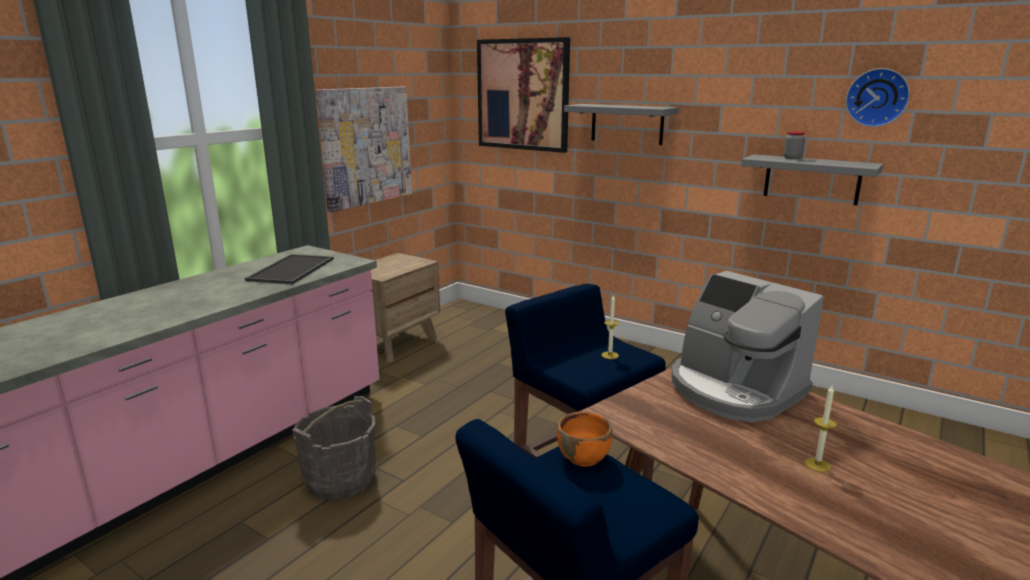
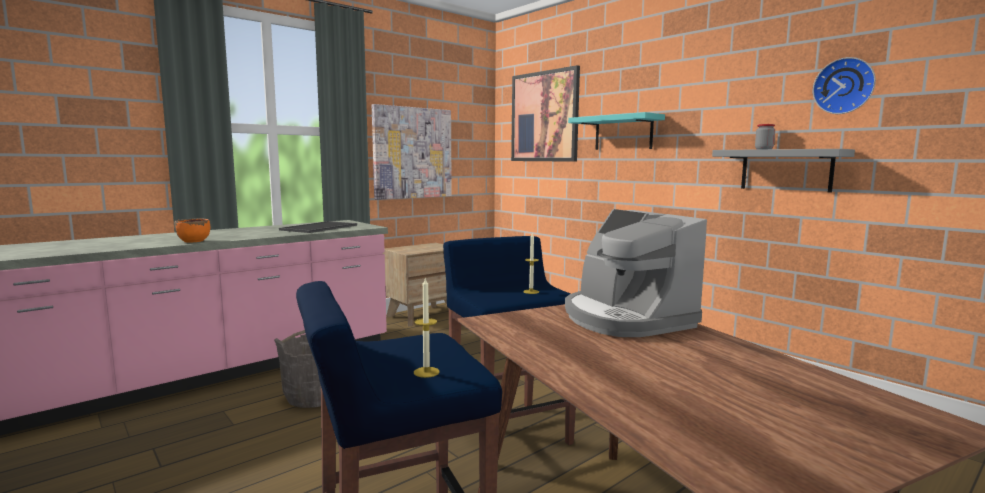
camera: 15 degrees right, 10 degrees down
(584, 457) = (432, 341): orange bowl -> orange bowl (194, 241)
(627, 124) = (623, 133): grey shelf -> turquoise shelf
(817, 465) = (658, 368): candle -> candle (426, 372)

